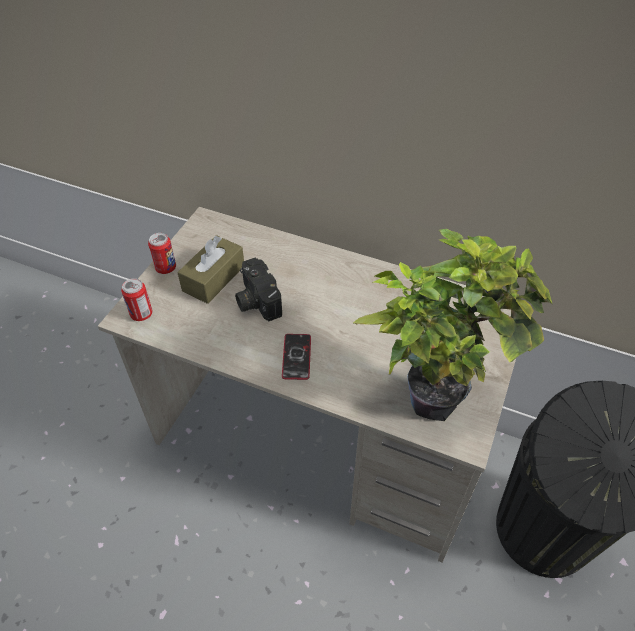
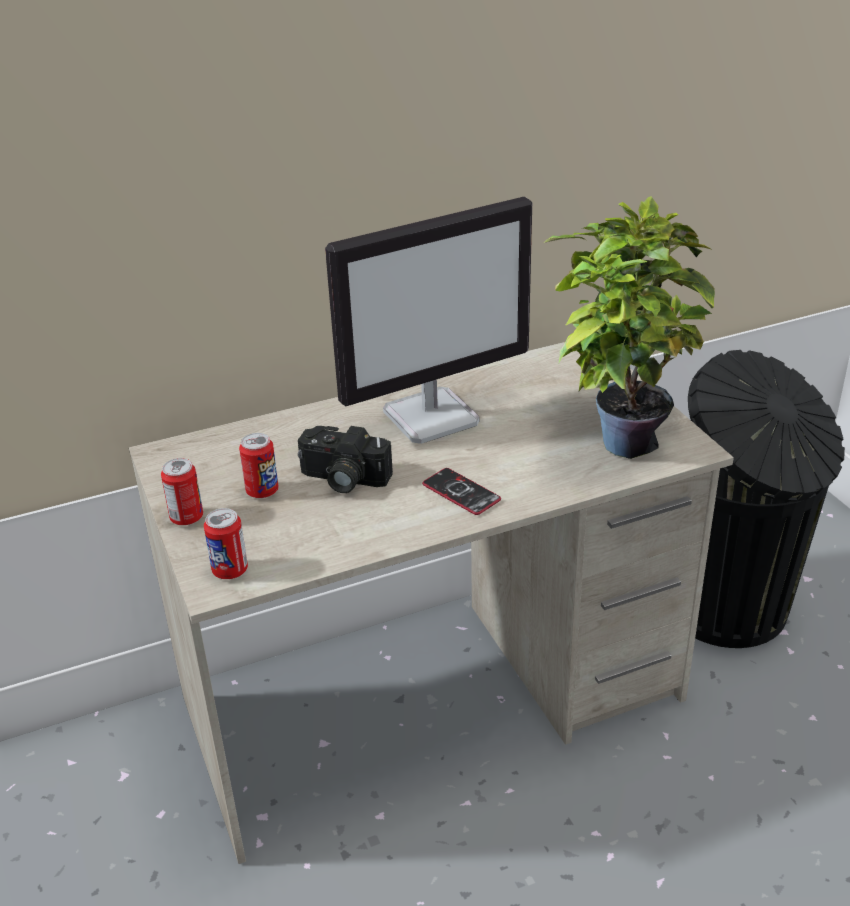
camera: 45 degrees left, 15 degrees down
(213, 278) = (262, 491): brown tissue box -> can
(353, 294) = (432, 416): none -> monitor

